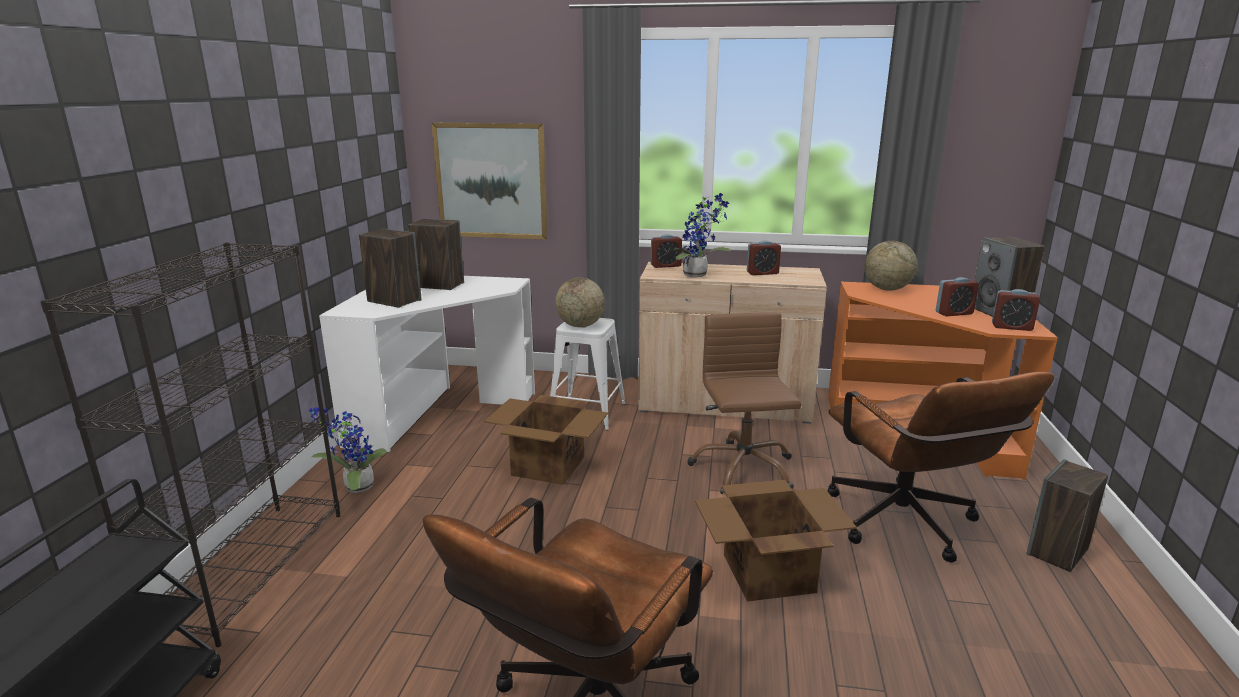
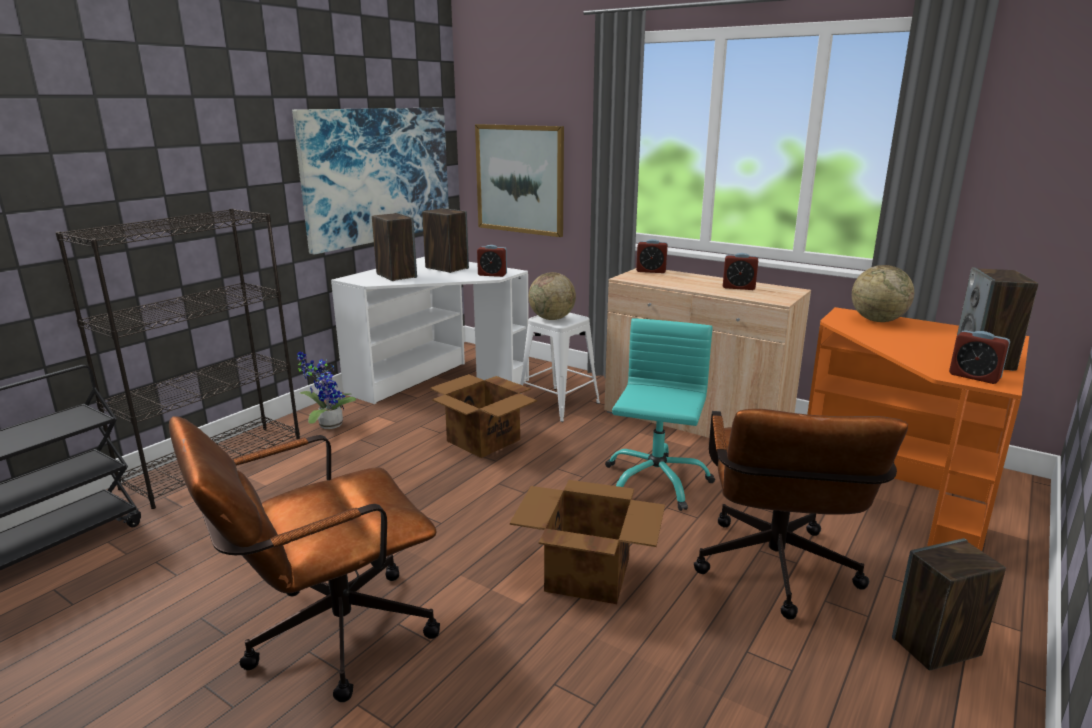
camera: 25 degrees right, 0 degrees up
(347, 186) = (378, 175): none -> picture
(698, 275) = (669, 282): potted plant -> none
(743, 469) = (655, 481): brown office chair -> turquoise office chair
(954, 313) = (921, 353): alarm clock -> alarm clock (492, 275)

